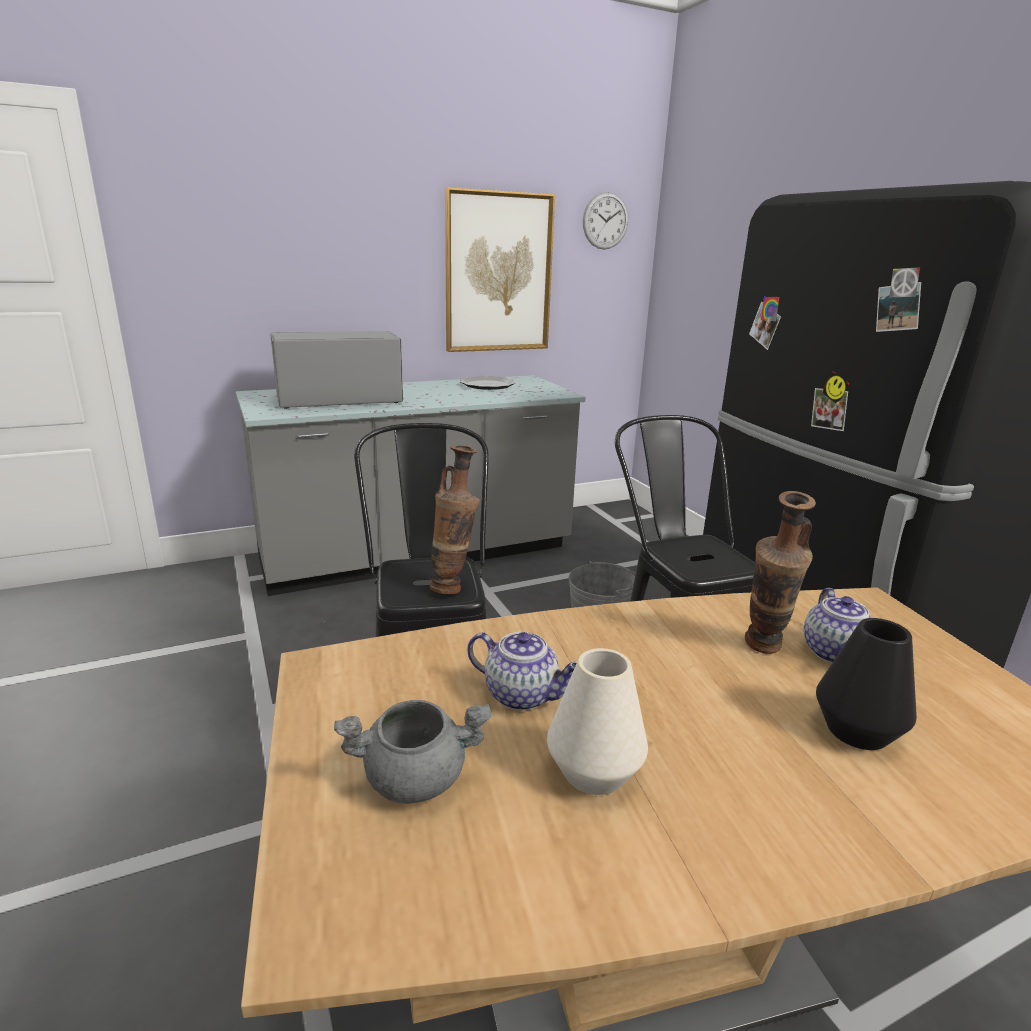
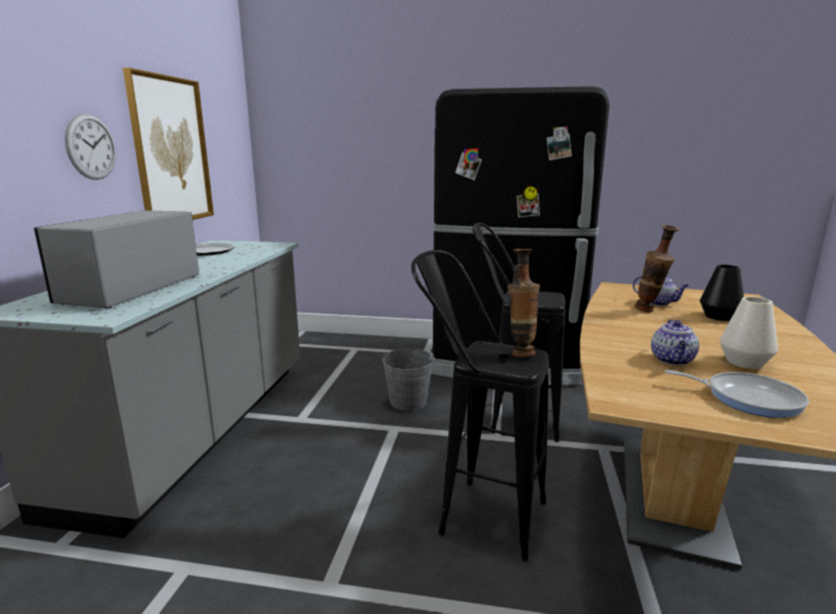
camera: 55 degrees left, 5 degrees down
(415, 778) = (748, 398): grey cooking pot -> frying pan
(523, 695) = (673, 360): teapot -> teapot turned 135 degrees clockwise
(605, 221) = (224, 106): wall clock -> wall clock (91, 147)

